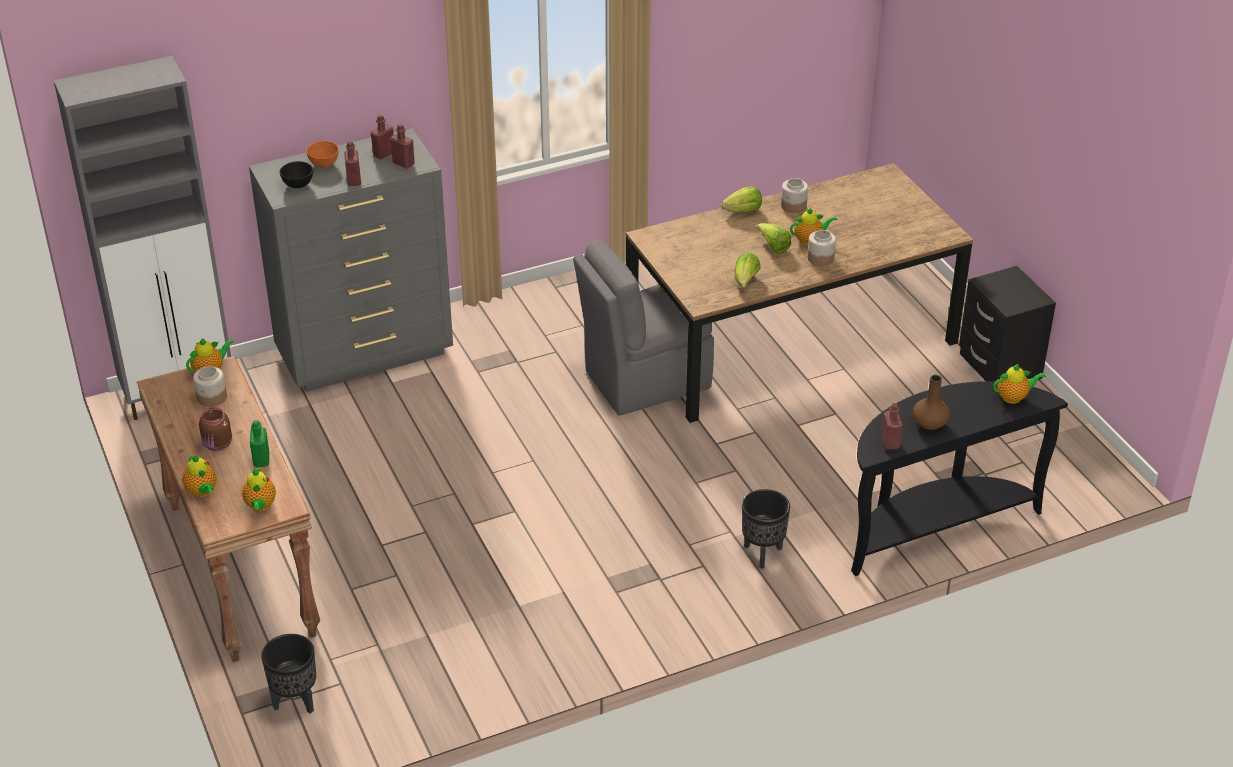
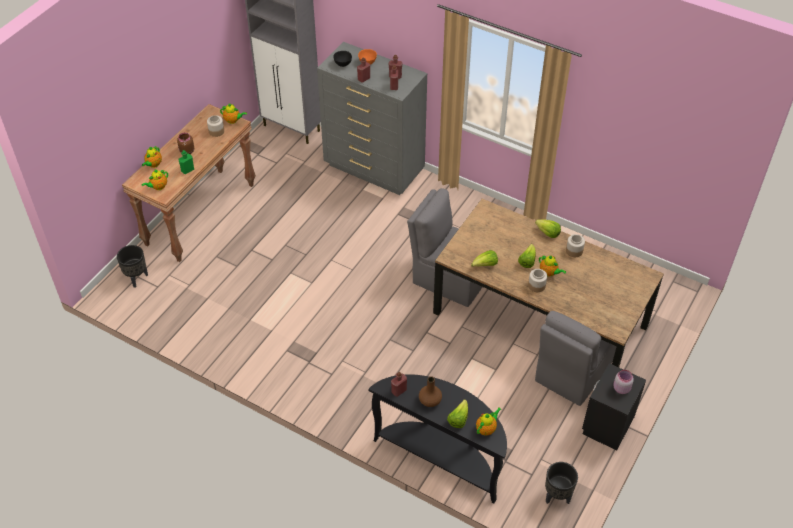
camera: 55 degrees right, 10 degrees up
(762, 553) = (359, 393): black planter -> black planter (557, 496)
(897, 355) = (572, 372): none -> grey chair
(980, 413) = (458, 419): none -> lettuce
(1013, 288) = (621, 388): none -> pink jar
(1014, 397) = (486, 429): teapot -> teapot turned 90 degrees counterclockwise

